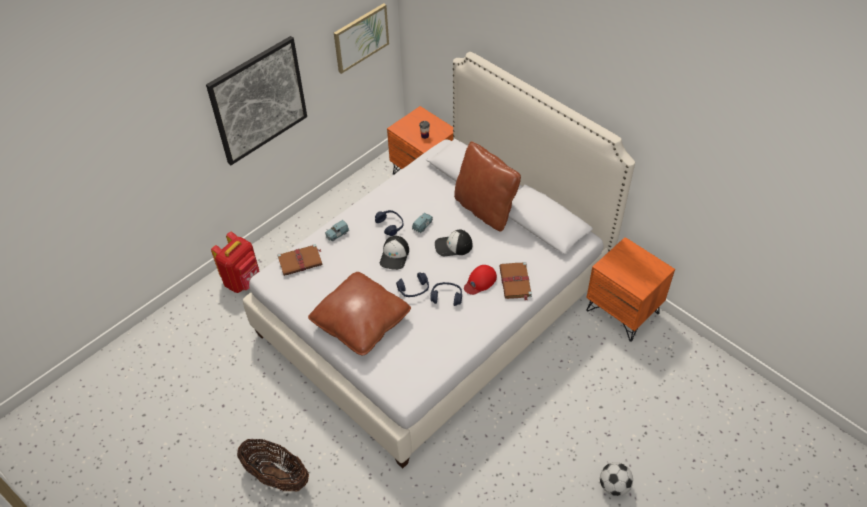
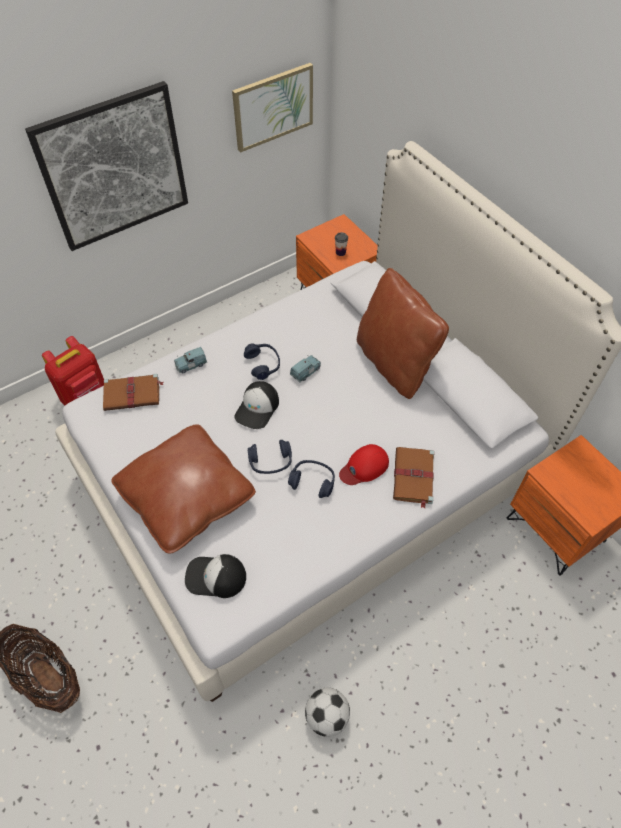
camera: 10 degrees right, 5 degrees up
(453, 246) = (339, 408): cap -> cap (215, 577)
(614, 486) = (499, 797): football -> football (327, 716)

